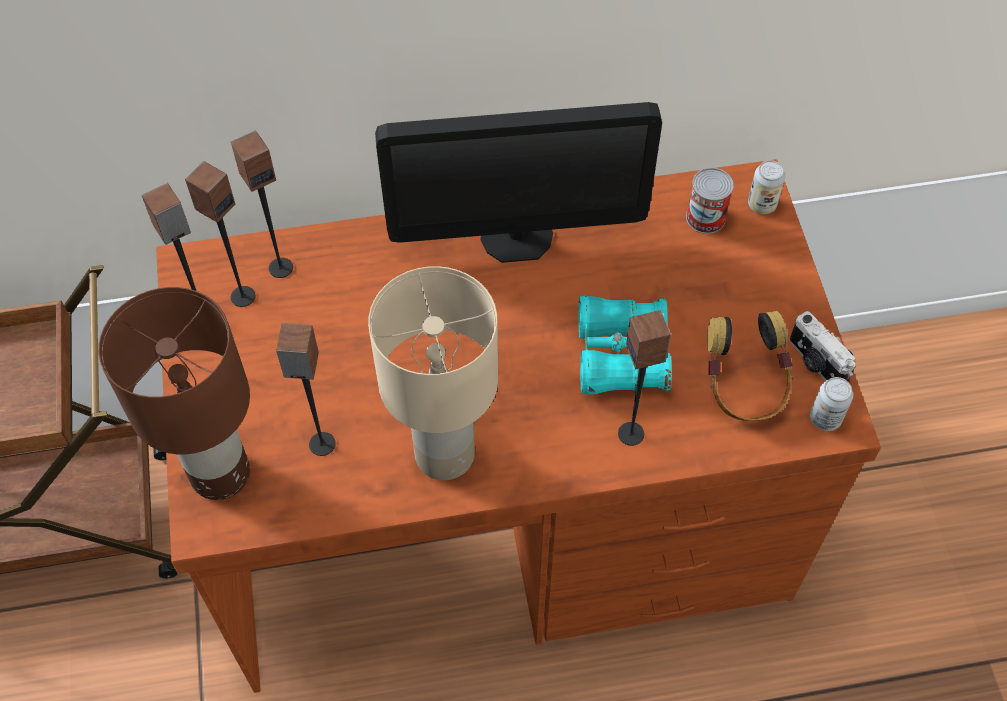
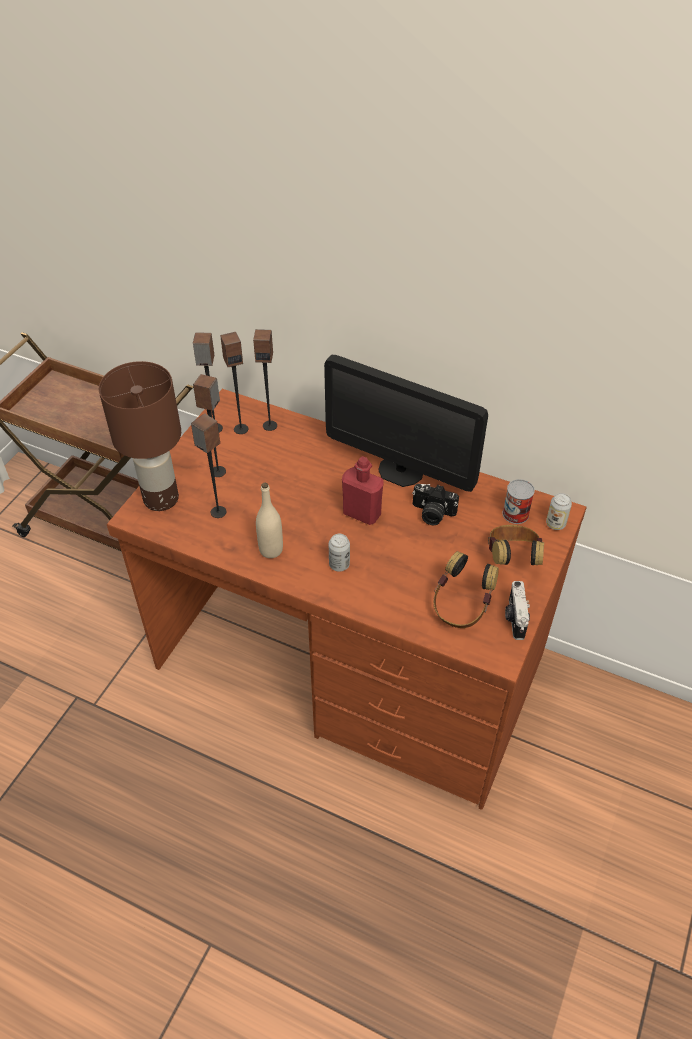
camera: 35 degrees right, 10 degrees down
(443, 456) = (271, 550): beige table lamp -> beige bottle
(518, 329) = (362, 513): none -> red bottle
(606, 277) = (432, 514): none -> camera
(621, 355) = (405, 554): turquoise binoculars -> none
(631, 433) = (377, 594): speaker -> speaker (218, 472)
(750, 282) = (512, 558): none -> headphones
(825, 418) = (494, 648): can -> can (339, 564)

